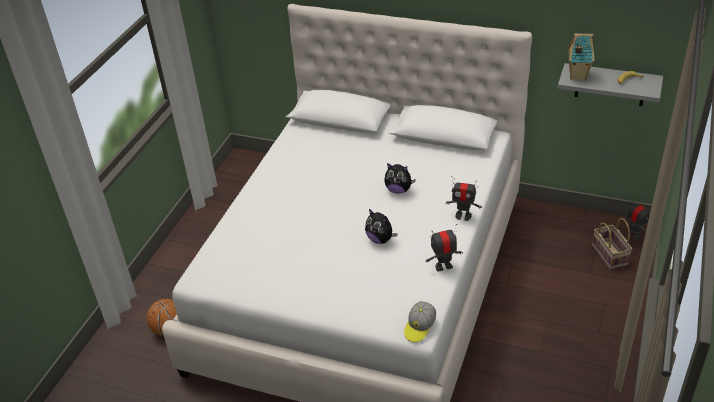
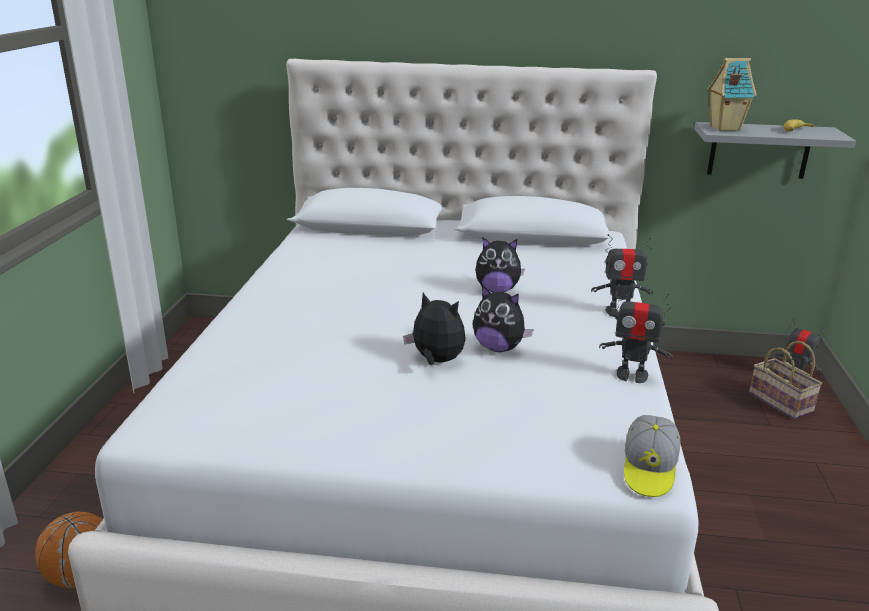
camera: 15 degrees left, 15 degrees down
(343, 246) = (436, 361): none -> plush toy
(443, 266) = (632, 375): toy robot -> toy robot turned 135 degrees counterclockwise

